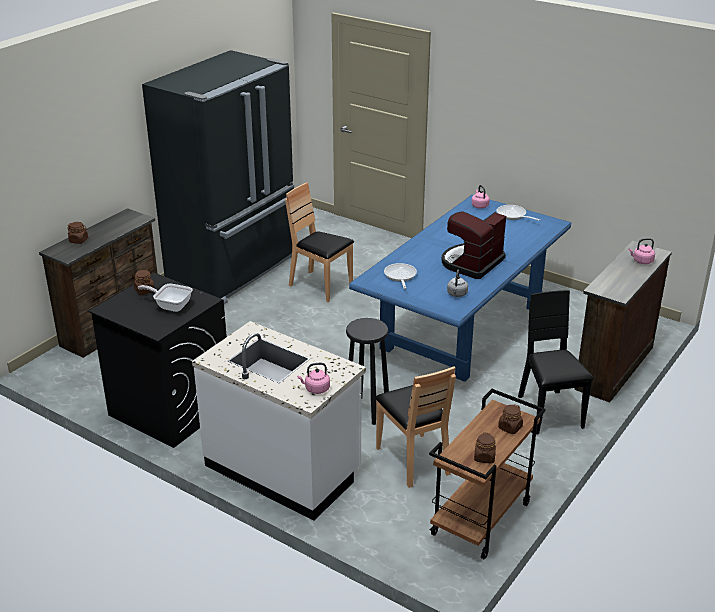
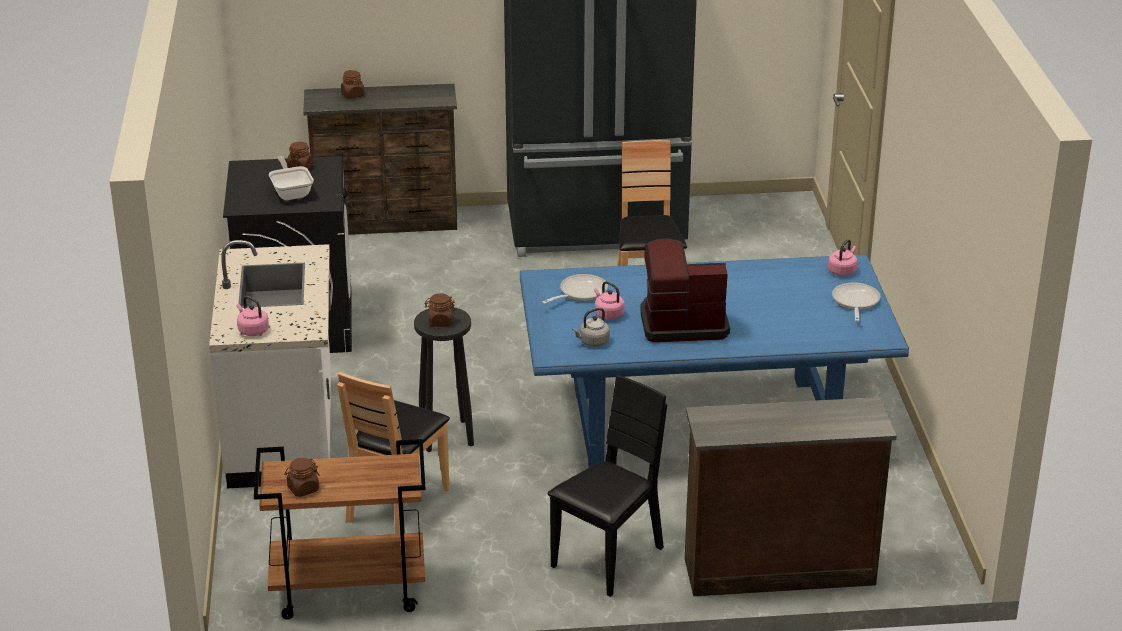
camera: 50 degrees right, 0 degrees up
(510, 428) = (377, 484): brown jar -> brown jar (440, 321)
(641, 261) = (829, 422): pink kettle -> pink kettle (608, 314)

